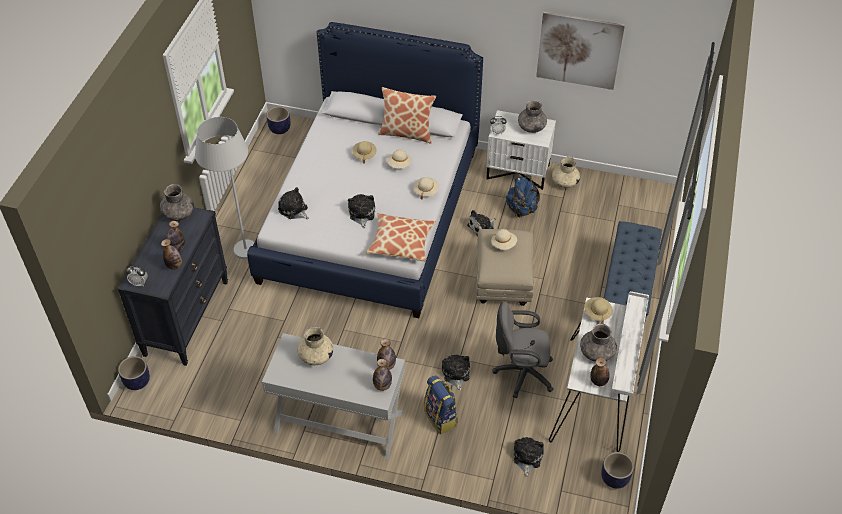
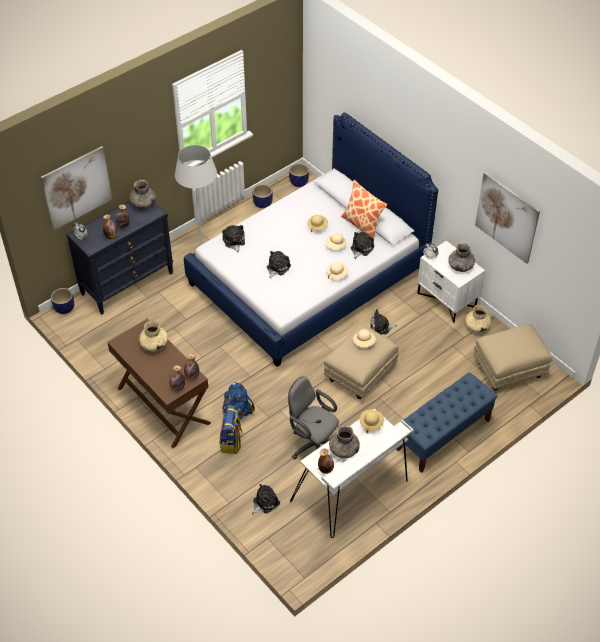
camera: 35 degrees right, 0 degrees up
(112, 225) = (77, 188): none -> picture
(339, 422) = (163, 405): white console table -> brown console table
(401, 242) = (286, 301): pillow -> none
(455, 374) = (267, 419): plush toy -> plush toy (361, 248)
(521, 209) = (423, 329): blue backpack -> blue backpack (237, 411)
(615, 478) = (313, 553): planter -> planter (263, 203)
(627, 206) = (509, 370): none -> beige ottoman

